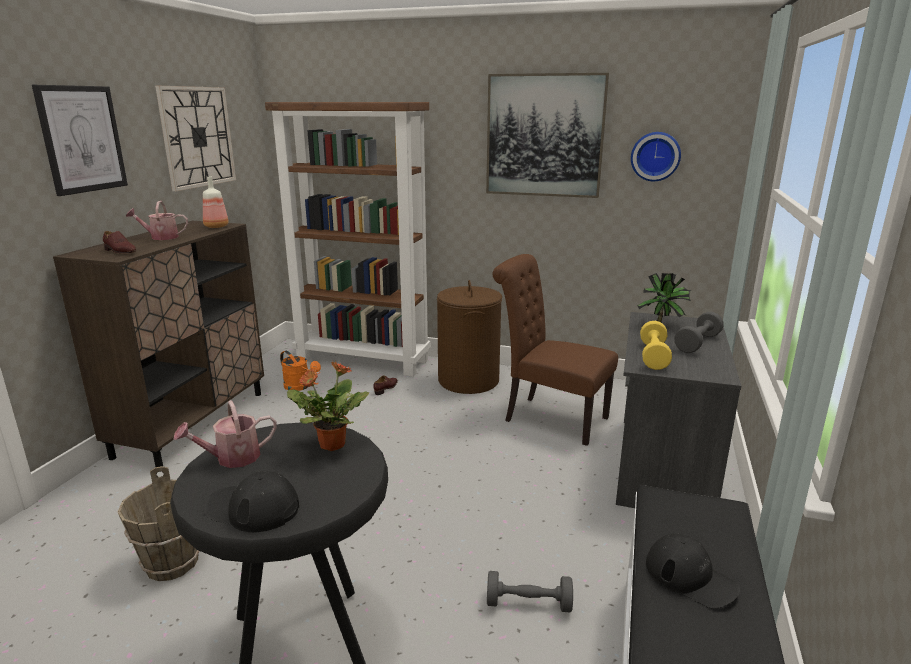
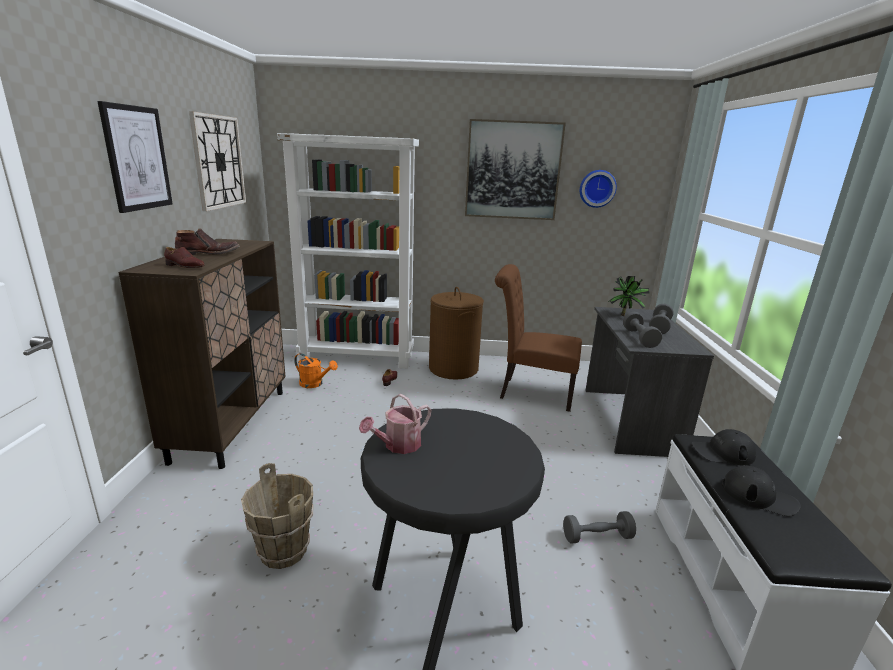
camera: 15 degrees left, 0 degrees up
(161, 237) = (208, 253): watering can -> brown boot
(216, 226) = (249, 243): bottle -> none
(252, 508) = (456, 486): black cap -> black cap (722, 452)
(331, 444) = (472, 425): potted plant -> none
(364, 360) = (358, 358): brown bookcase -> white bookcase
(653, 356) = (639, 338): yellow dumbbell -> grey dumbbell

